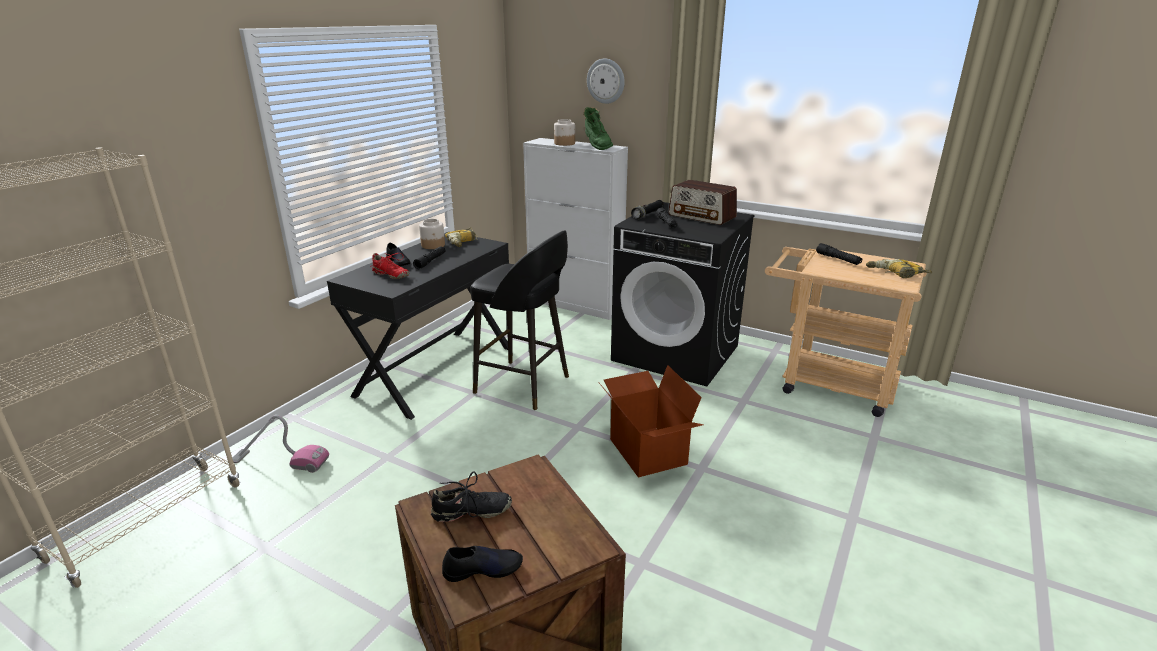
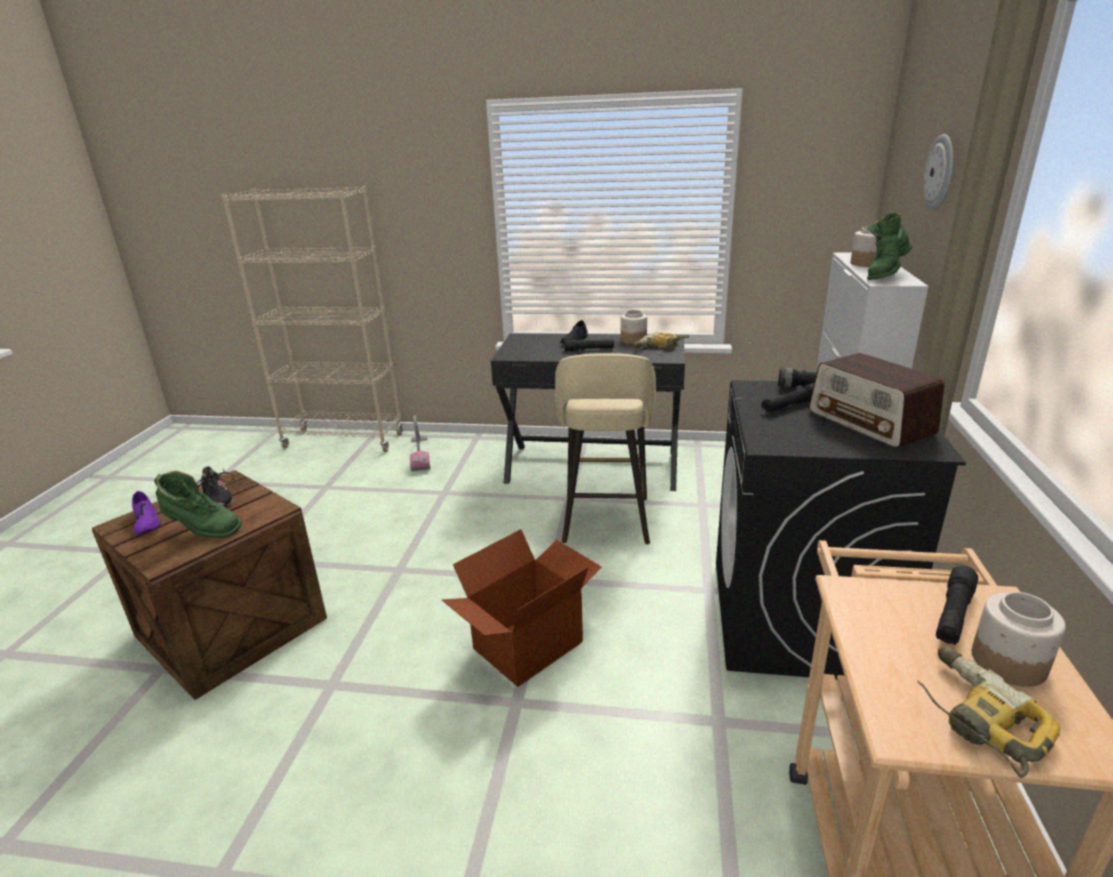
camera: 70 degrees right, 0 degrees up
(390, 275) = (541, 346): red shoe -> none
(483, 569) = (146, 522): black shoe -> purple shoe
(524, 385) = (605, 522): black stool -> beige stool
(539, 519) = (202, 531): none -> green boot
(702, 216) = (870, 423): radio -> radio turned 45 degrees counterclockwise
(866, 261) = (1007, 662): none -> jar

